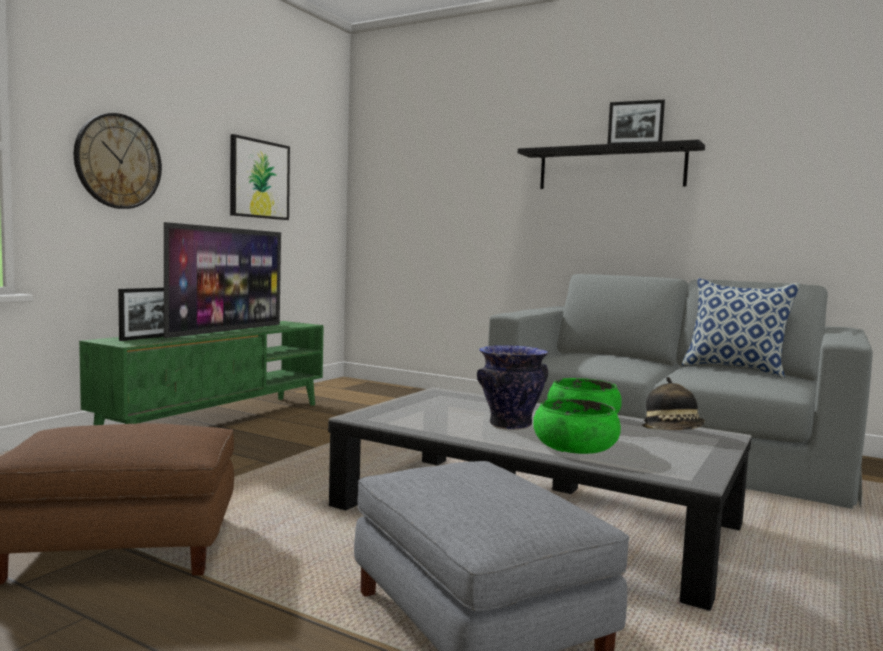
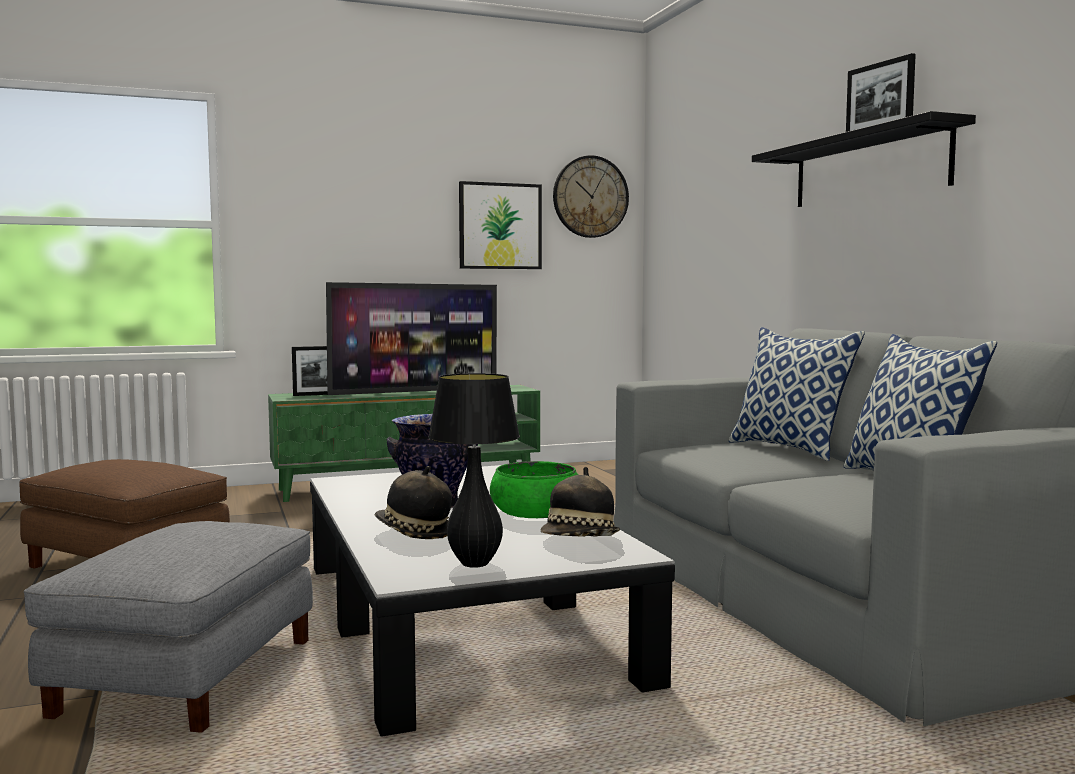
camera: 40 degrees right, 0 degrees up
(118, 161) = (324, 225): wall clock -> wall clock (590, 197)
(575, 447) = (413, 533): green bowl -> hat
(614, 356) = (790, 449): none -> pillow
(686, 459) = (475, 564): none -> black table lamp

